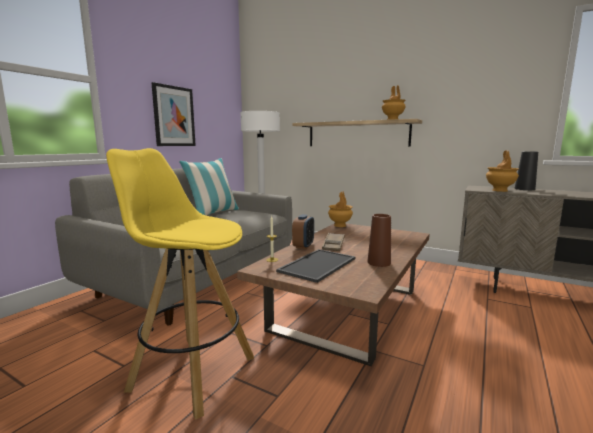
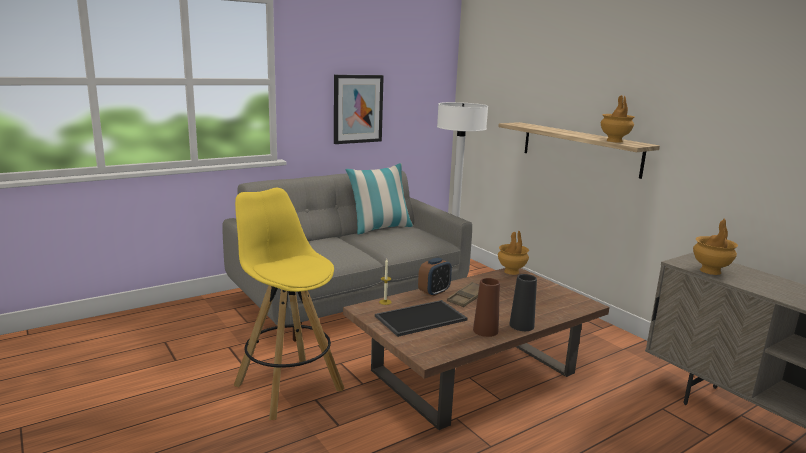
camera: 25 degrees right, 5 degrees up
(524, 189) = (759, 275): black vase -> black vase (521, 325)

